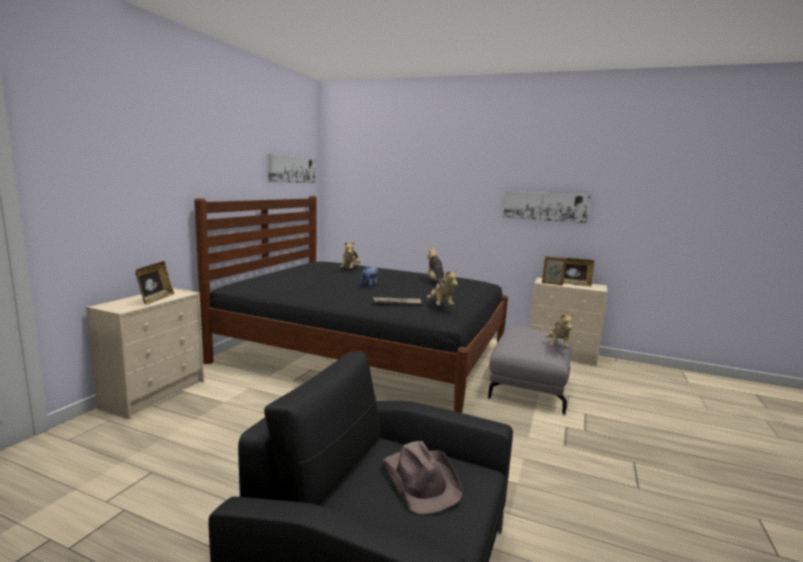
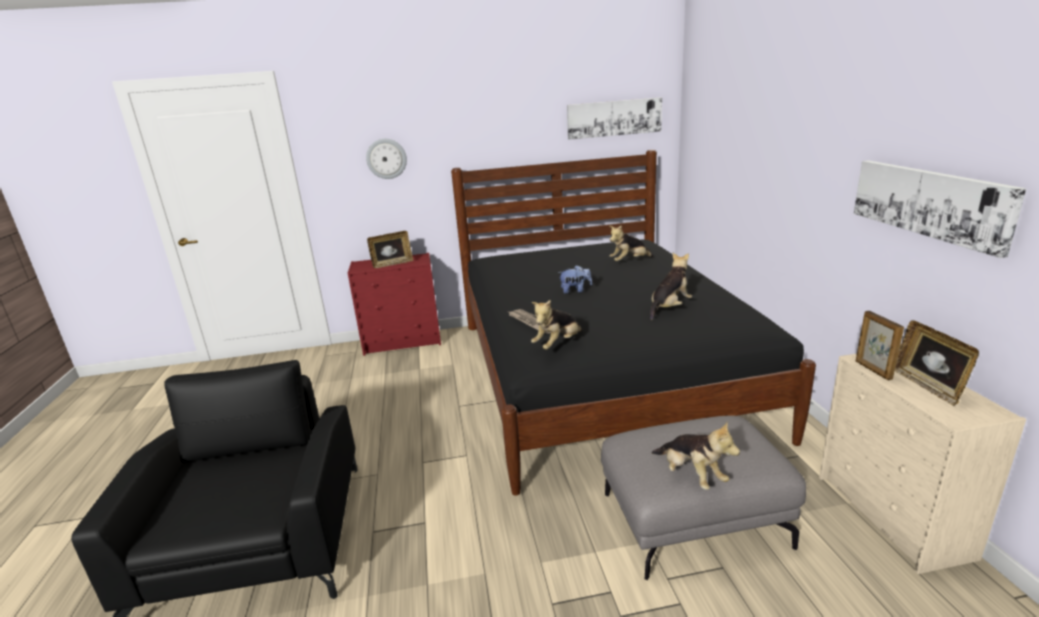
camera: 60 degrees right, 10 degrees up
(132, 182) = (386, 158): none -> wall clock
(155, 393) = (403, 342): beige dresser -> red dresser
(421, 480) = (247, 490): brown hat -> none
(557, 346) = (691, 475): plush toy -> plush toy turned 105 degrees counterclockwise

